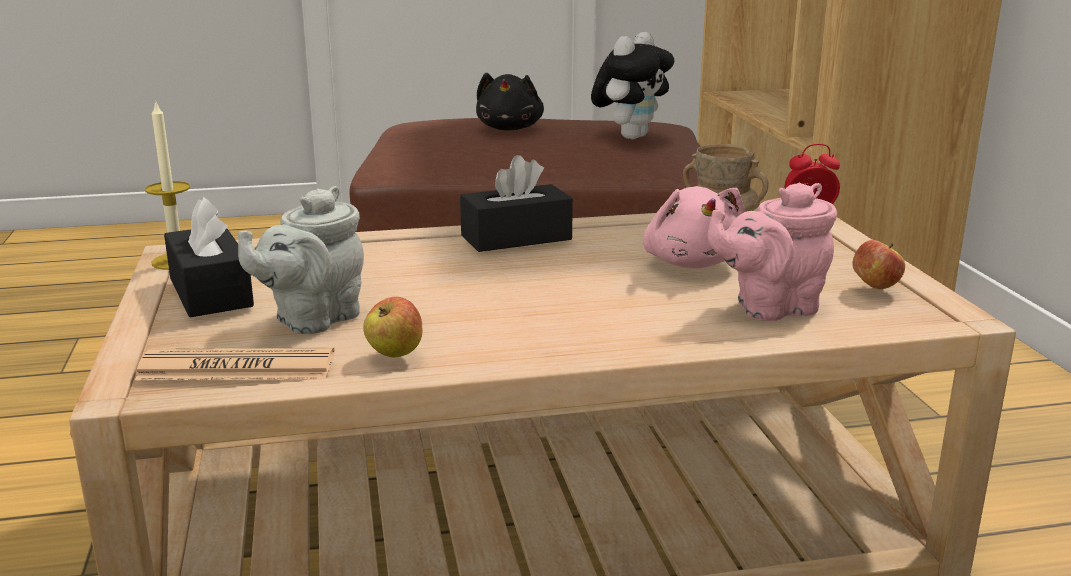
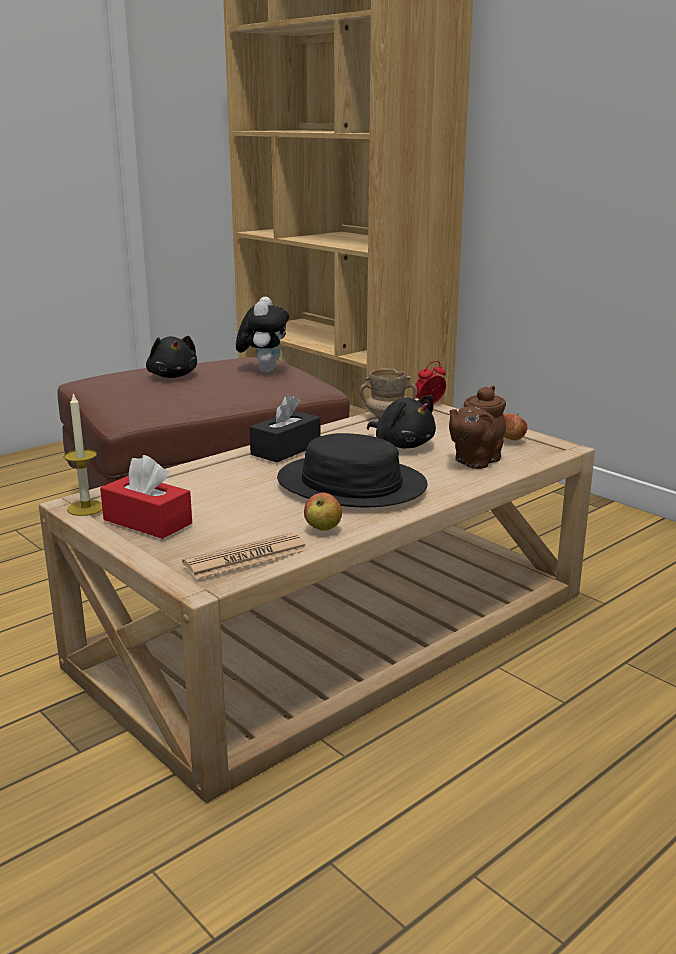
camera: 30 degrees left, 0 degrees up
(210, 292) = (147, 521): black tissue box -> red tissue box
(312, 319) = (239, 522): grey teapot -> none
(528, 301) = (351, 484): none -> black hat
(691, 262) = (402, 445): pink plush toy -> black plush toy
(770, 308) = (474, 461): pink teapot -> brown teapot

